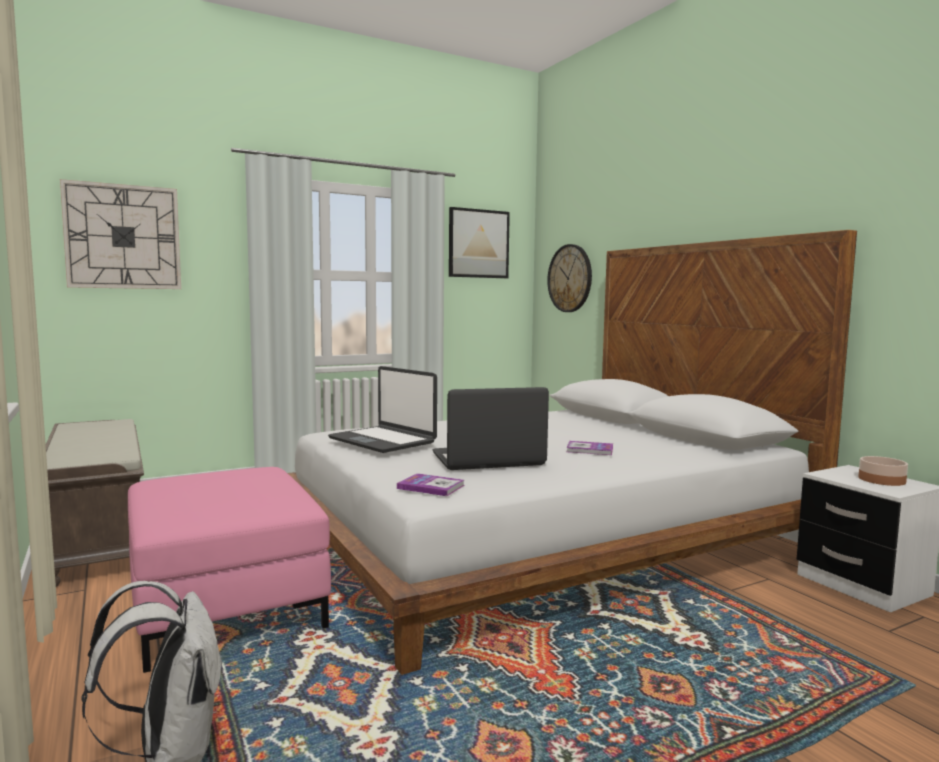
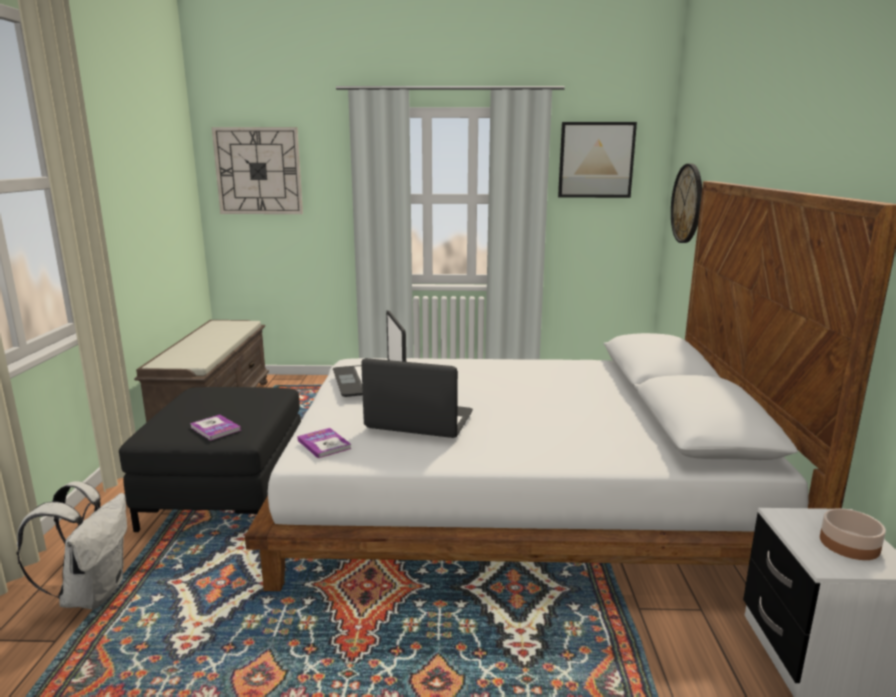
camera: 30 degrees right, 10 degrees up
(227, 605) = (227, 493): pink ottoman -> black ottoman
(589, 450) = (535, 426): book -> book (215, 429)

